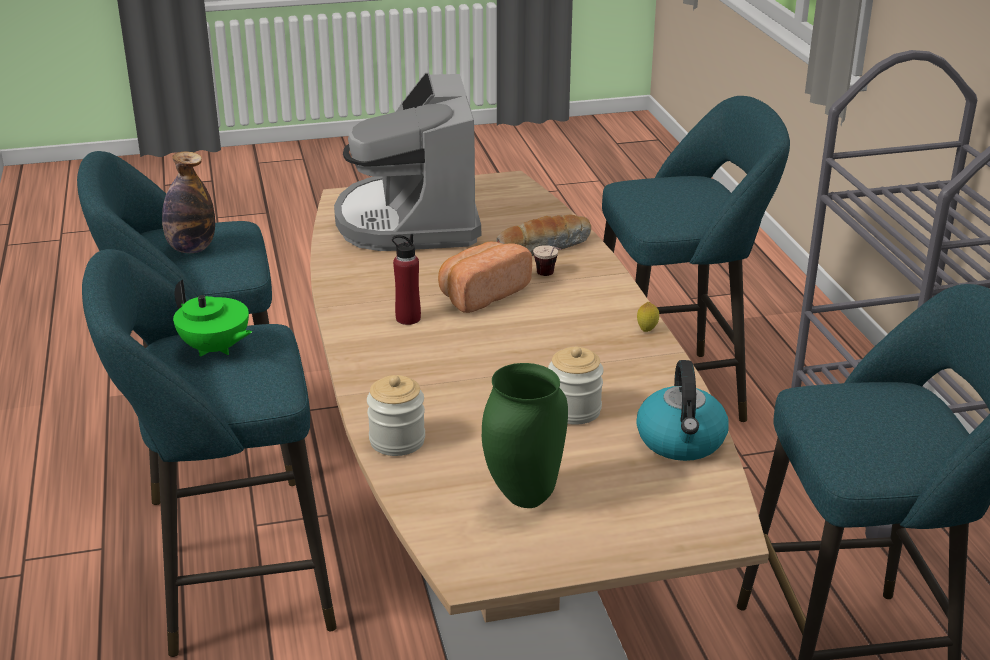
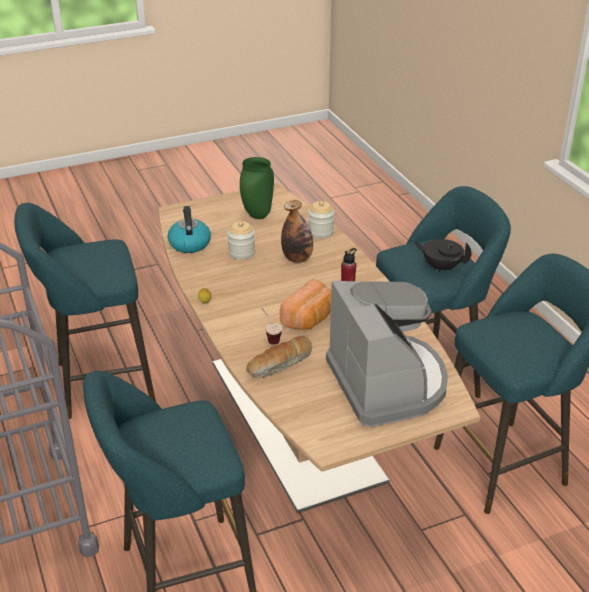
camera: 170 degrees right, 5 degrees up
(191, 248) = (522, 337): bottle -> bottle (297, 258)
(215, 349) = (441, 267): green teapot -> black teapot

